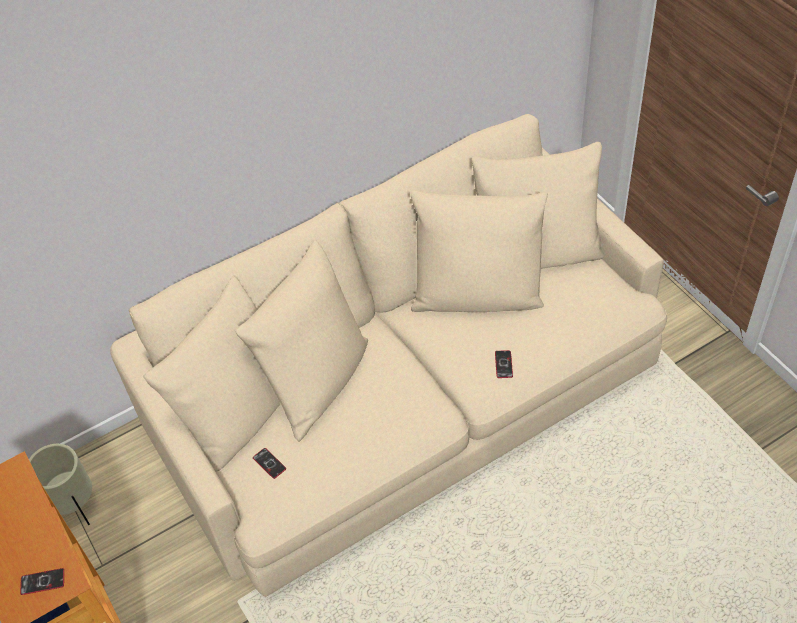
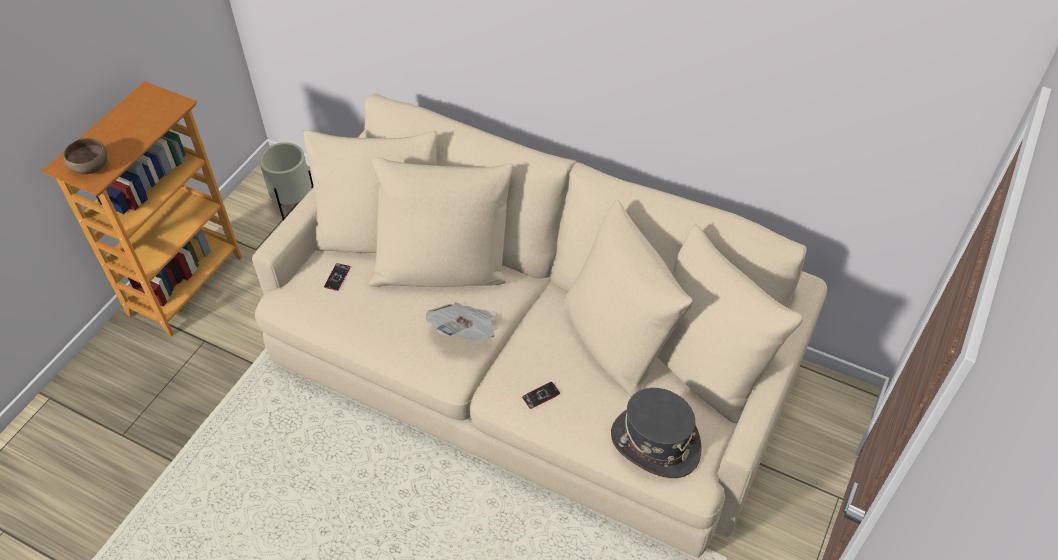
camera: 55 degrees right, 0 degrees up
(42, 582) = (90, 167): phone -> brown bowl
(404, 389) = (466, 332): none -> newspaper
(593, 312) = (655, 443): none -> grey hat

